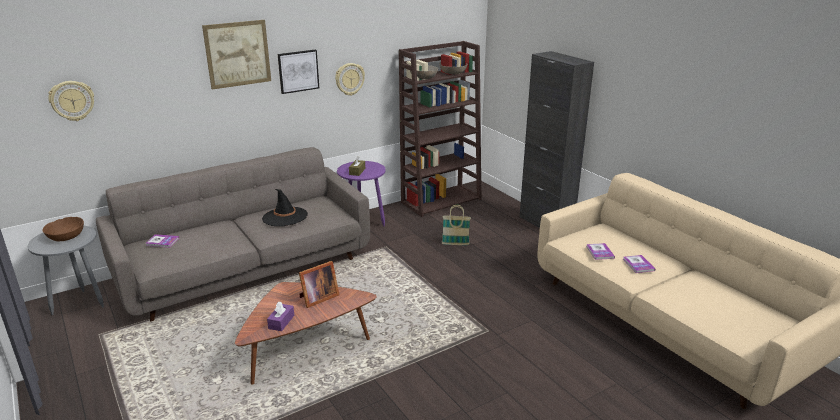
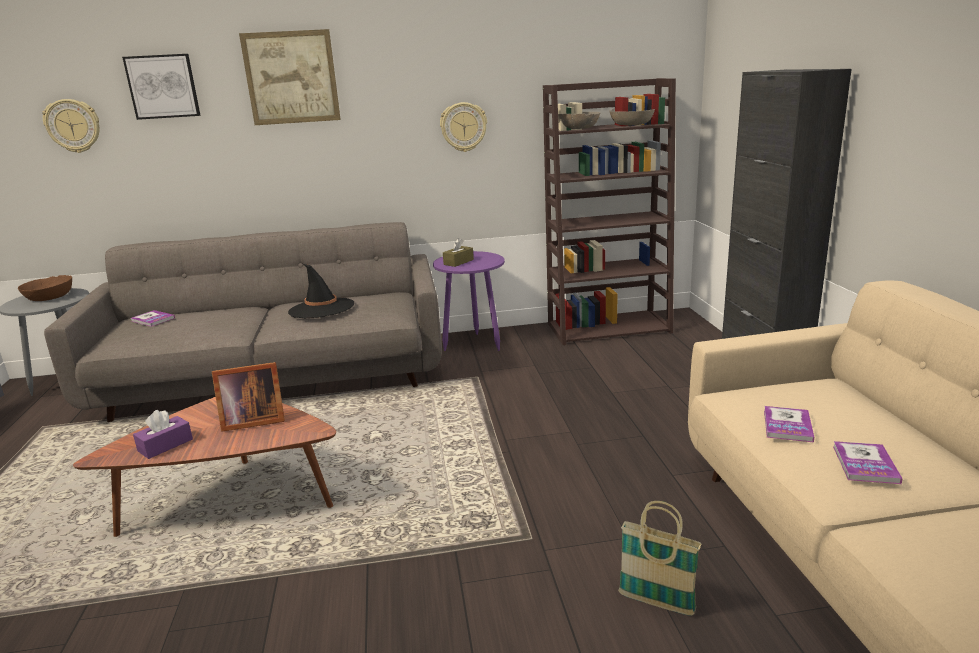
camera: 25 degrees right, 5 degrees down
(298, 71) = (382, 109): picture -> picture (163, 86)
(455, 244) = (584, 388): basket -> basket (656, 603)

